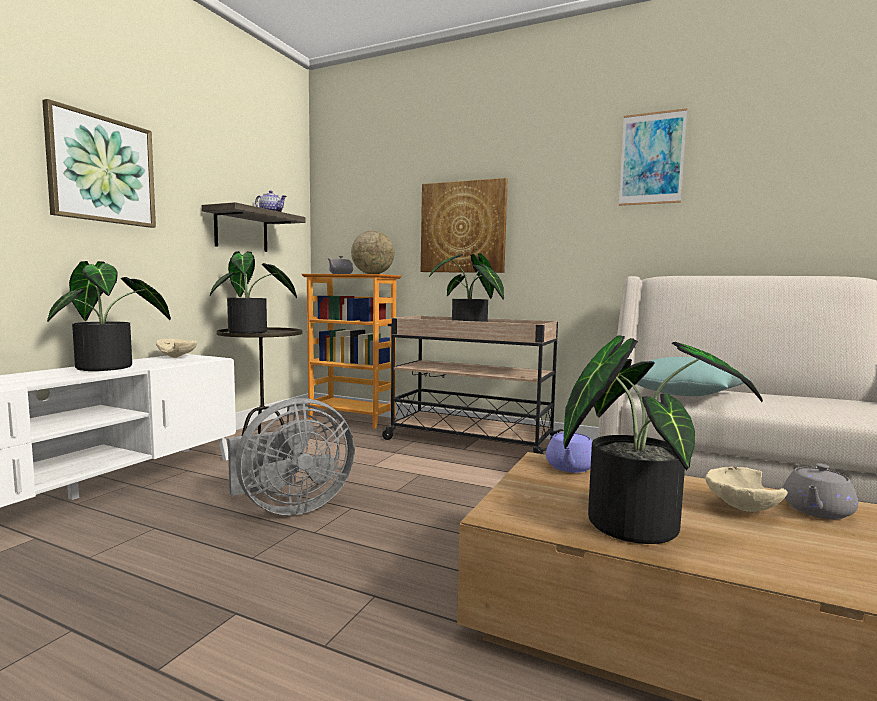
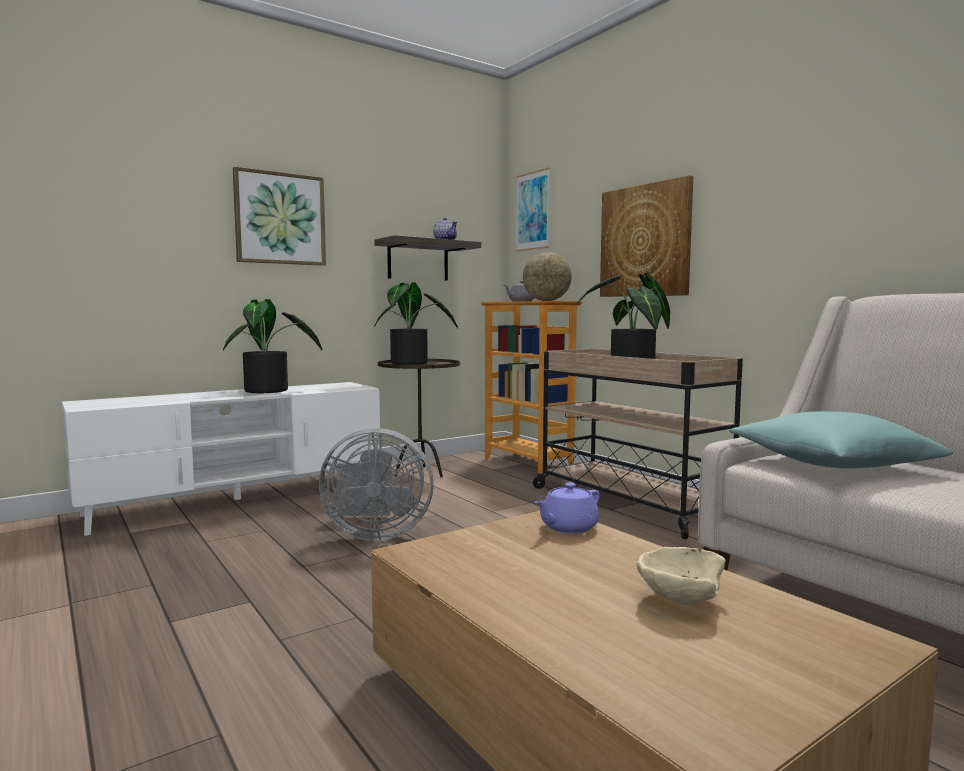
camera: 30 degrees right, 0 degrees up
(178, 357) = (337, 385): beige bowl -> none
(634, 521) = (529, 582): potted plant -> none
(651, 159) = (877, 126): picture -> picture (533, 211)
(816, 511) = (784, 624): grey teapot -> none

